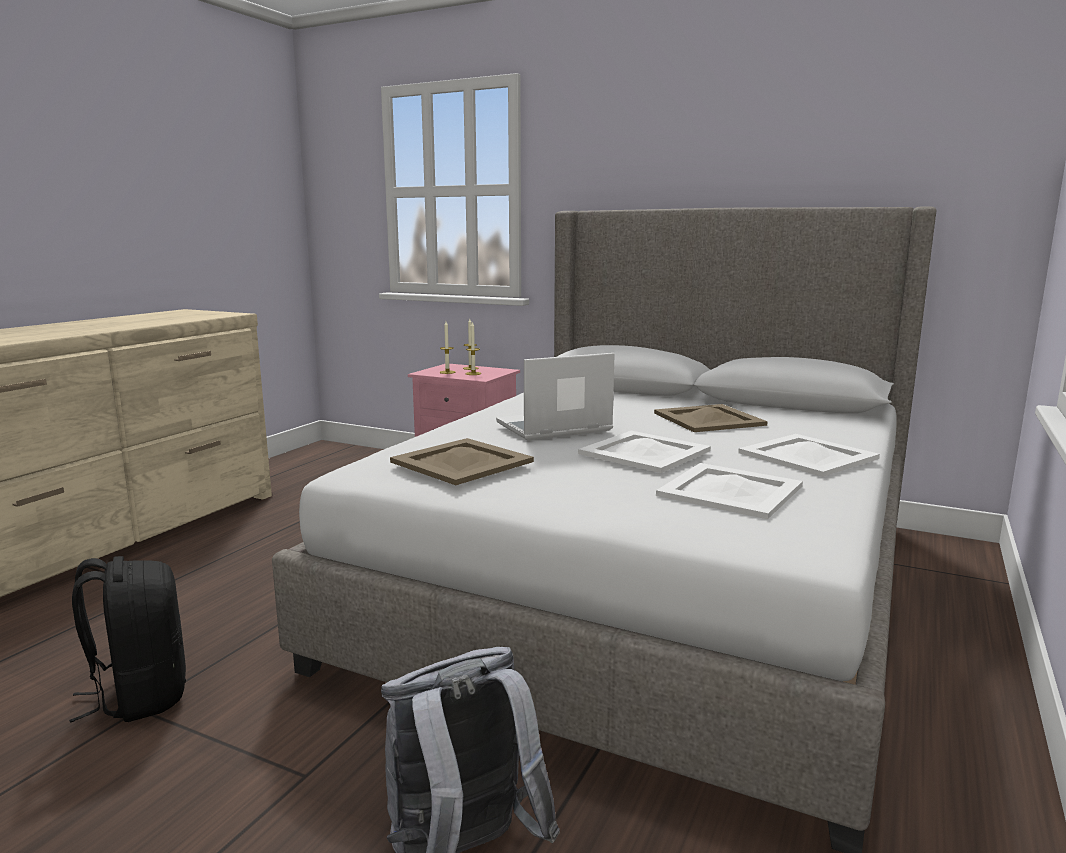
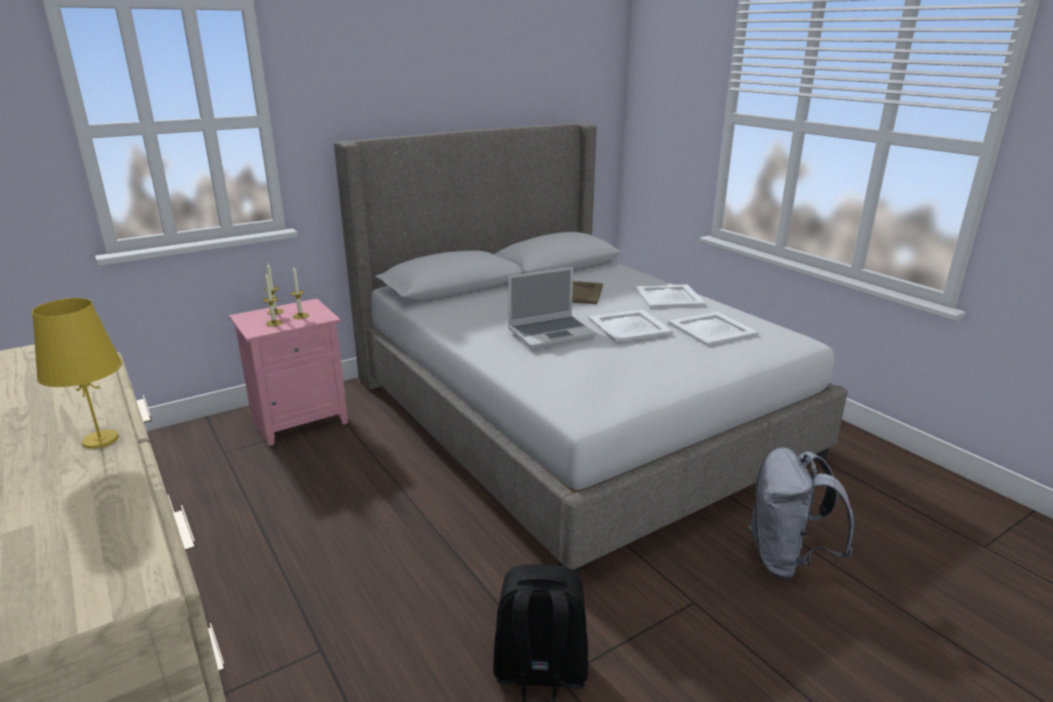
camera: 60 degrees left, 10 degrees up
(74, 333) = (100, 440): none -> yellow table lamp
(462, 461) = (609, 375): beige tray -> none
(553, 428) = (551, 333): laptop -> laptop turned 120 degrees counterclockwise

